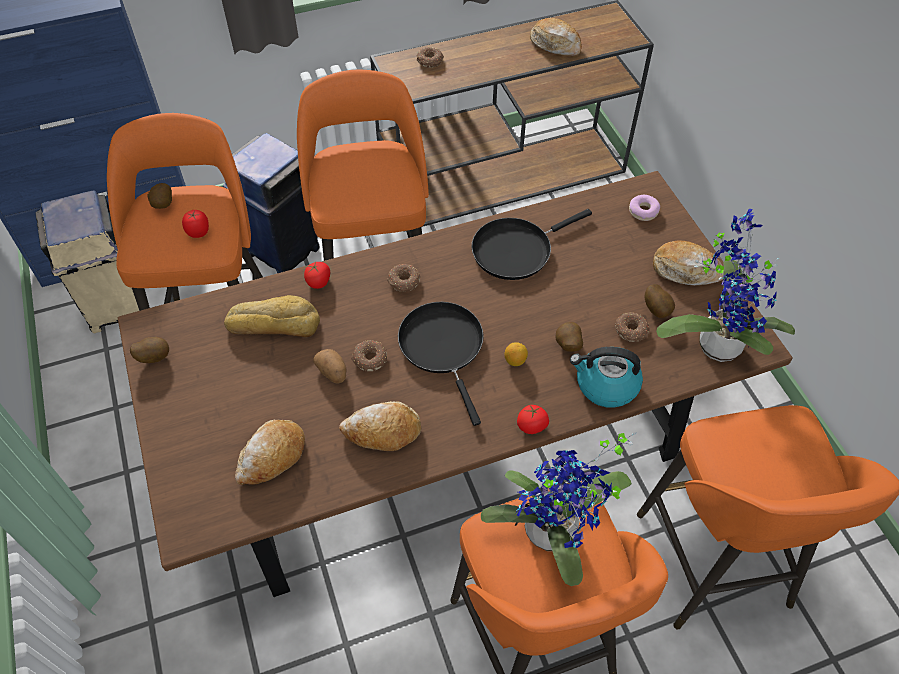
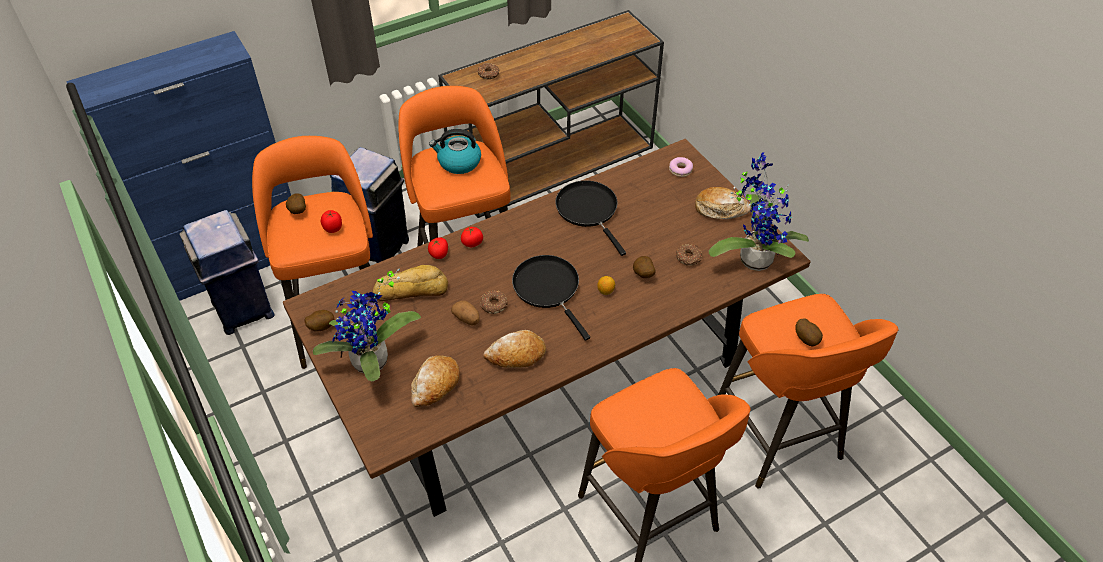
camera: 10 degrees left, 5 degrees down
(117, 306) = (243, 310): beige trash can -> blue trash can
(404, 282) = (506, 245): donut -> none
(516, 250) = (589, 210): black frying pan -> black frying pan turned 105 degrees clockwise
(532, 426) = (628, 335): tomato -> tomato (472, 243)
(554, 536) = (661, 406): potted plant -> potted plant (373, 364)
(555, 44) = (586, 50): bread -> none
(605, 385) = (677, 299): kettle -> kettle (458, 162)
(657, 309) = (705, 240): potato -> potato (807, 339)

